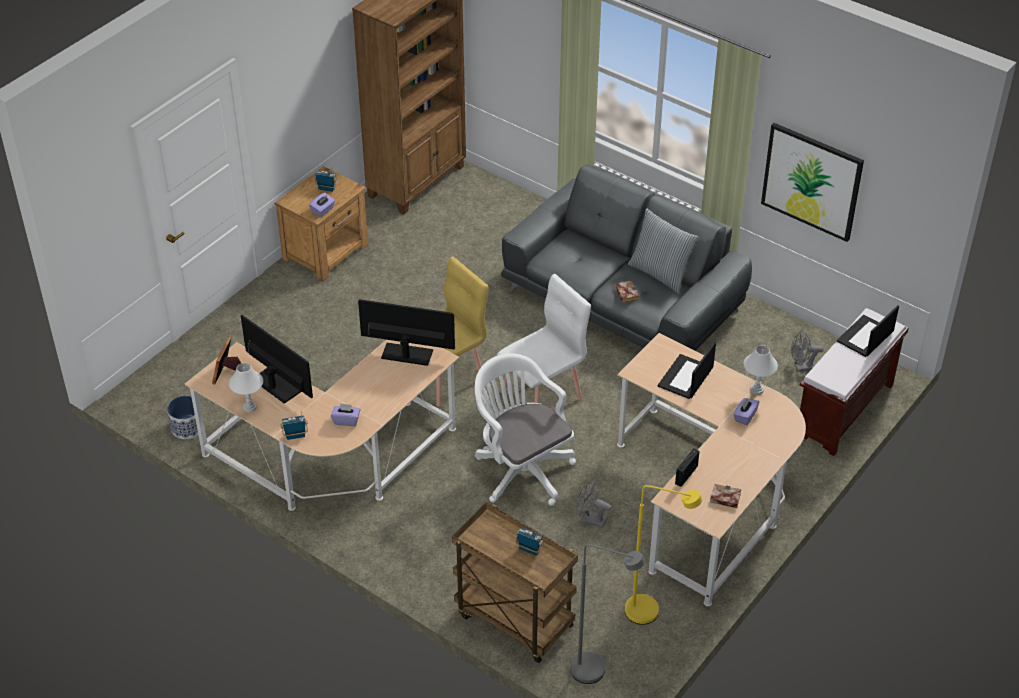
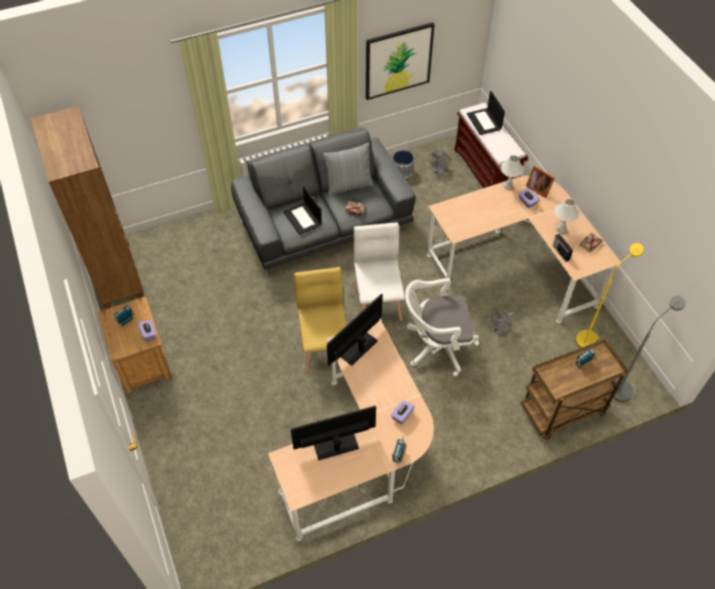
camera: 60 degrees left, 10 degrees up
(188, 427) = (262, 538): planter -> planter (402, 171)
(227, 372) = (298, 474): picture frame -> picture frame (538, 188)
(250, 407) = (348, 474): white table lamp -> white table lamp (561, 229)
(685, 378) = (477, 212): laptop -> laptop (303, 218)

